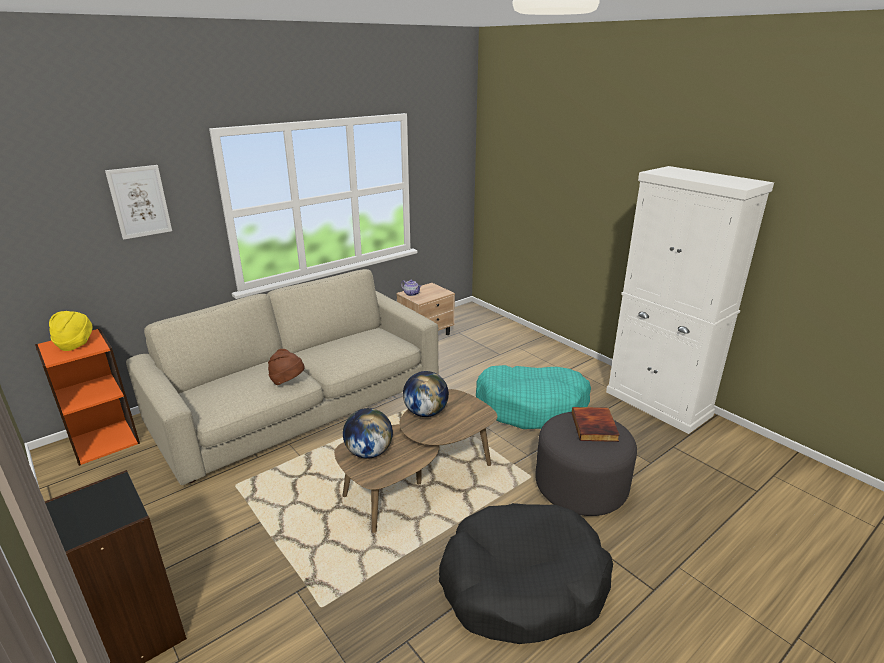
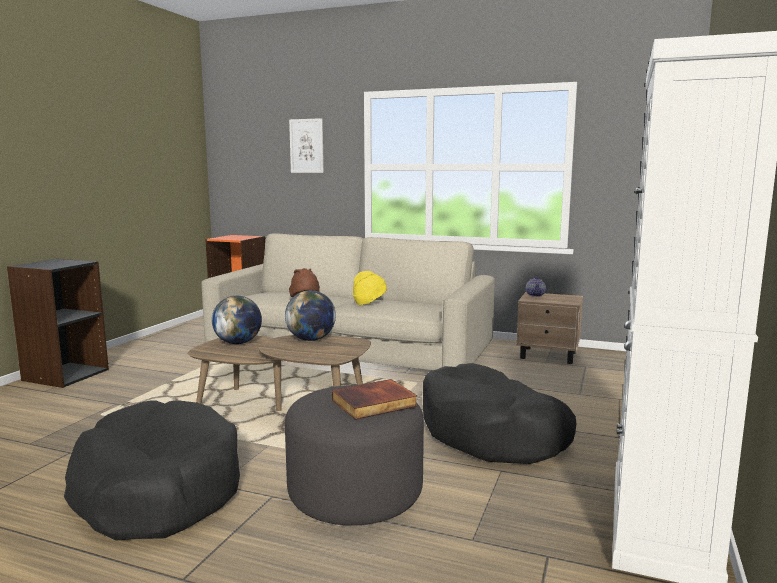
camera: 60 degrees right, 15 degrees down
(75, 344) = (237, 237): yellow hat -> yellow hat (369, 303)
(532, 406) = (492, 433): turquoise dog bed -> black dog bed

